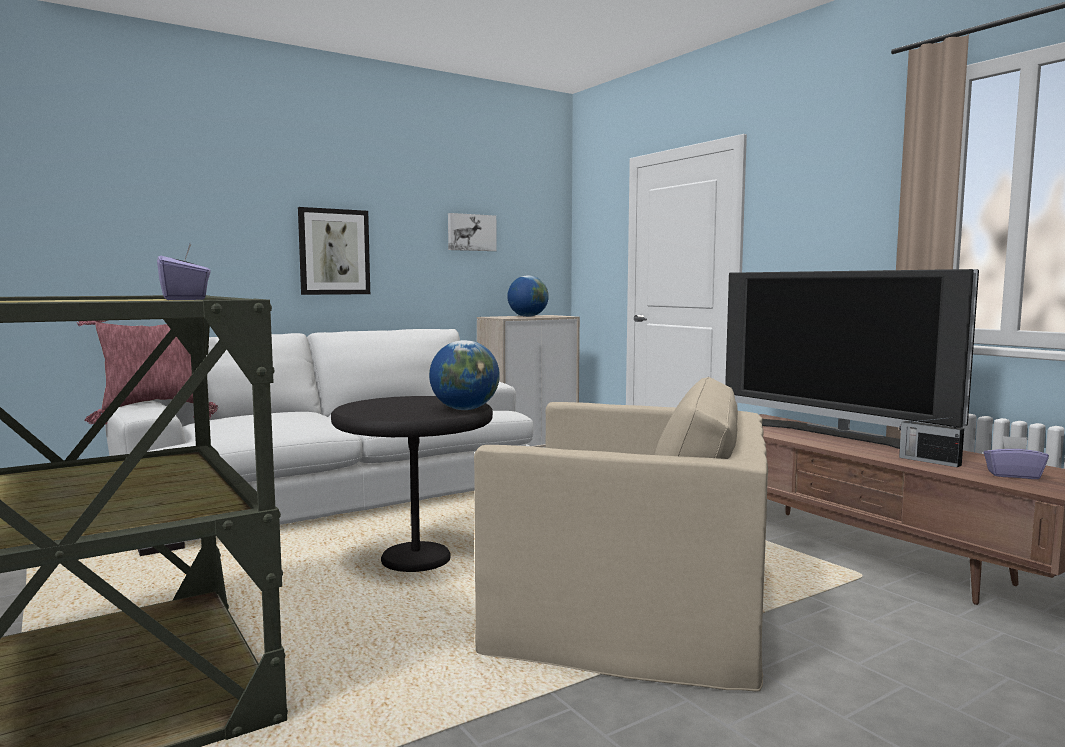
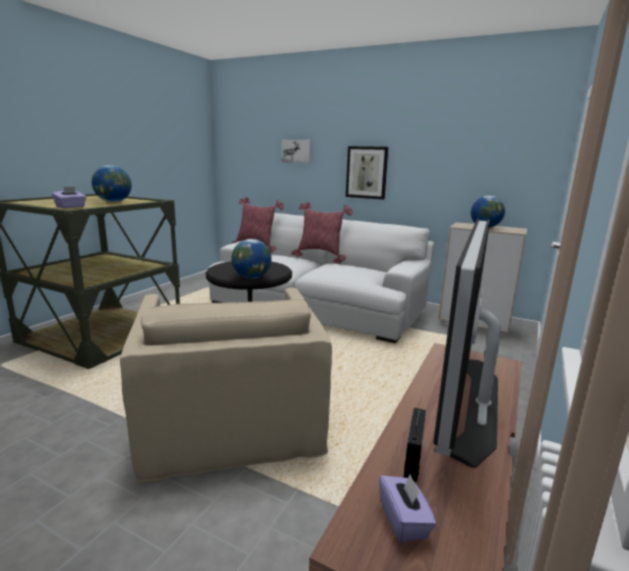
camera: 60 degrees right, 10 degrees up
(110, 300) = (113, 202): none -> globe
(315, 407) = (320, 259): none -> red pillow
(471, 232) = (464, 160): picture -> picture (296, 151)

